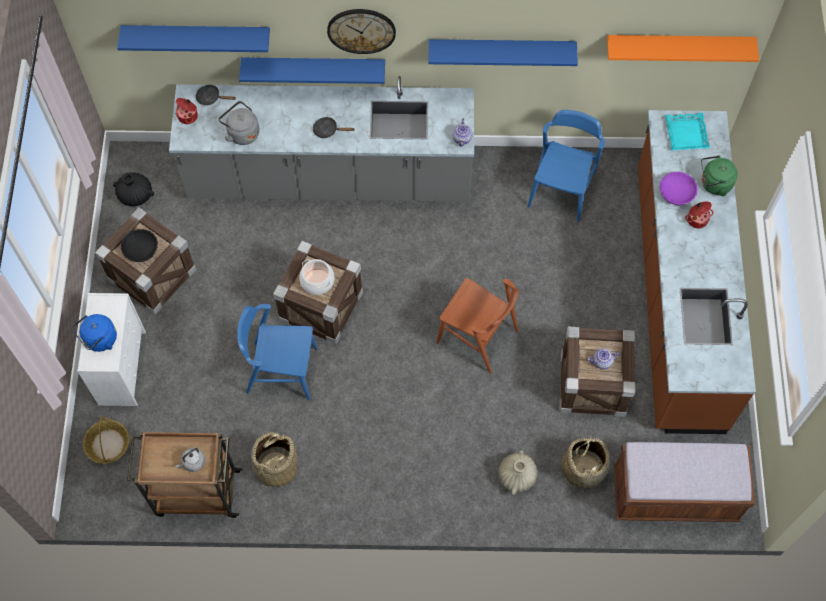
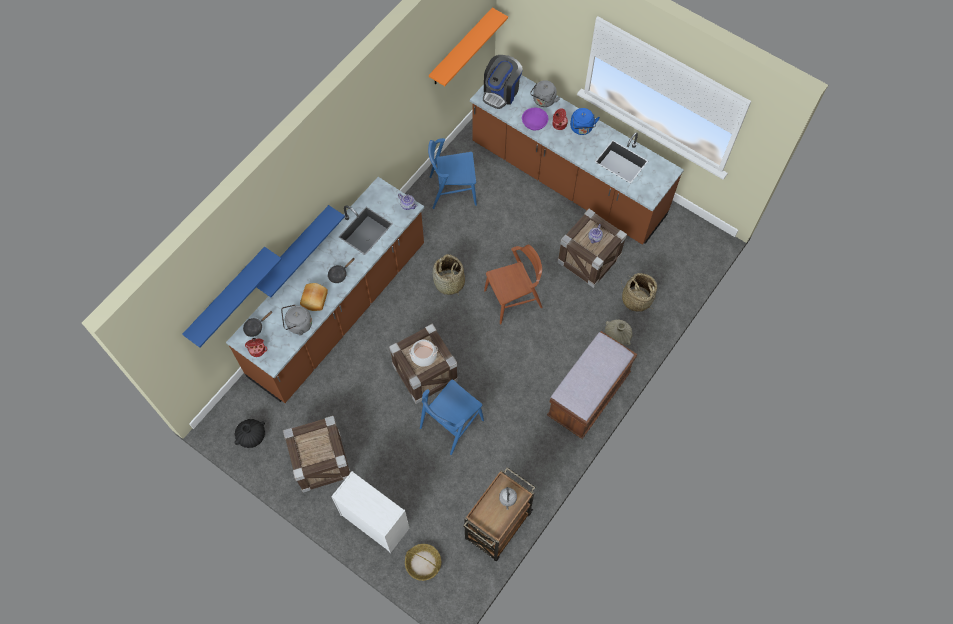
camera: 55 degrees left, 0 degrees up
(99, 340) = (372, 509): blue kettle -> blue kettle (582, 128)
(141, 250) = (315, 448): black bowl -> none
(276, 467) = (514, 468): basket -> basket (449, 283)
(282, 128) = (315, 299): none -> bread
(330, 179) = (339, 311): grey counter -> brown counter
(361, 30) = (312, 197): wall clock -> none
(501, 49) = (383, 137): blue shelf -> none
(561, 189) = (452, 190): blue chair -> blue chair turned 60 degrees counterclockwise
(674, 495) = (684, 264): brown bench -> brown bench (588, 395)
(686, 134) = (501, 92): turquoise tray -> coffee machine
(714, 184) = (543, 101): green kettle -> grey kettle

